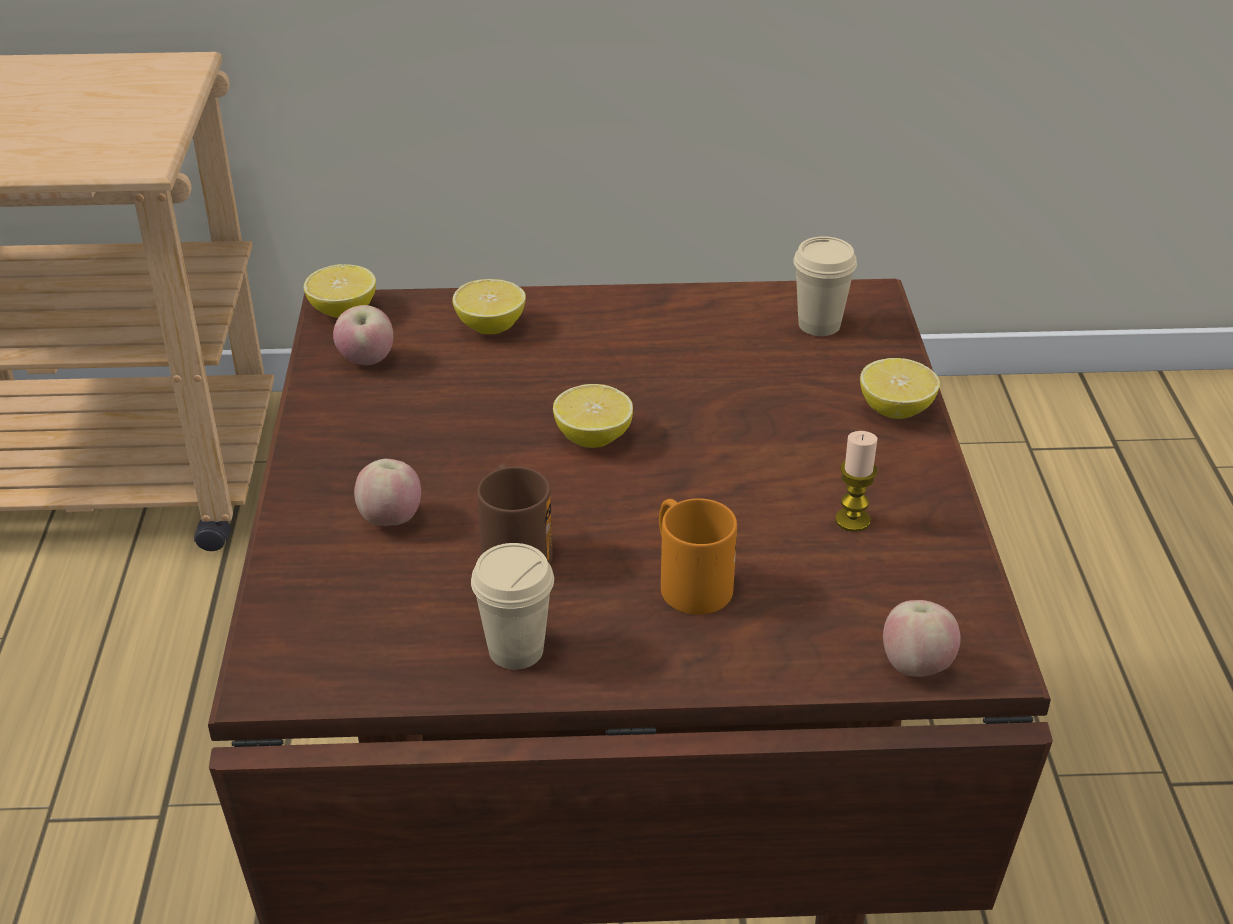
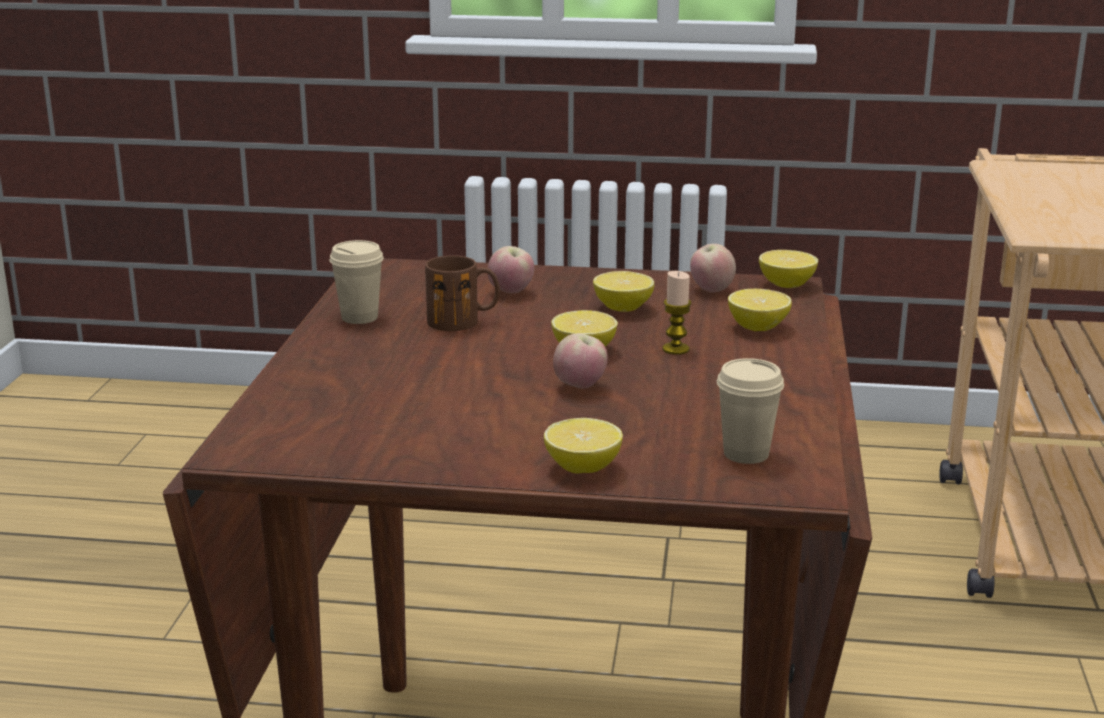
camera: 100 degrees right, 15 degrees down
(441, 421) = (623, 308): none -> lemon
(687, 581) = (394, 366): orange mug -> none
(852, 520) = (430, 428): candle -> candle (675, 349)
(916, 666) = (250, 427): apple -> apple (579, 387)

